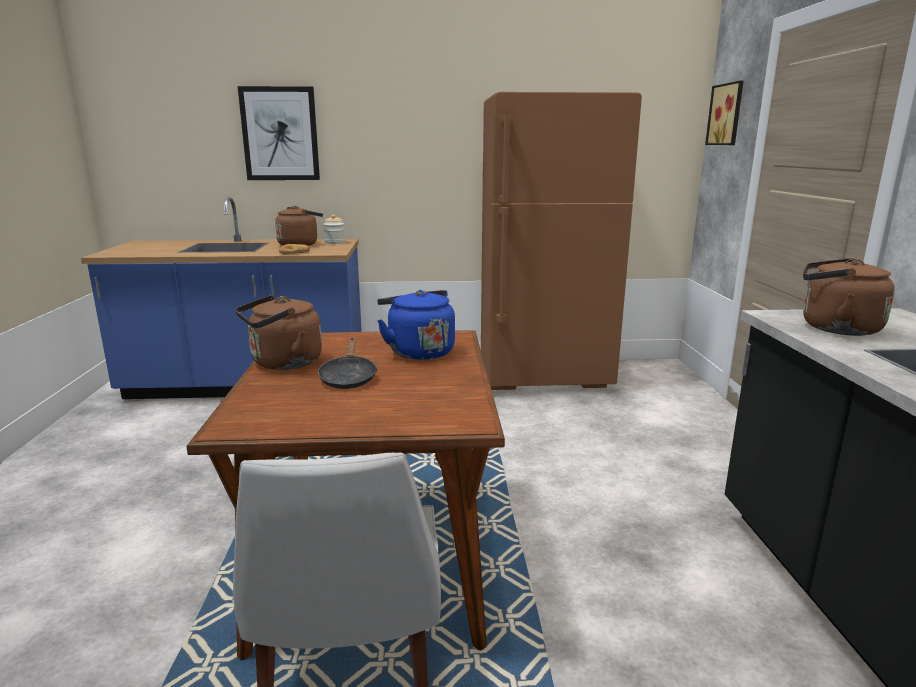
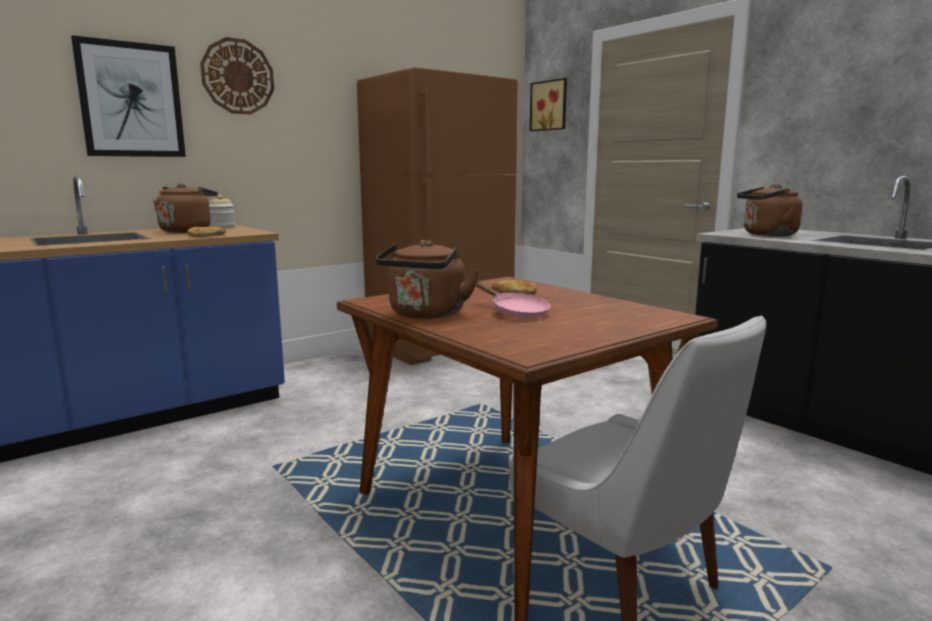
camera: 35 degrees left, 5 degrees down
(348, 378) = (515, 312): black frying pan -> pink frying pan
(367, 107) = (238, 76): none -> wall clock
(418, 351) = (514, 292): blue kettle -> bread

